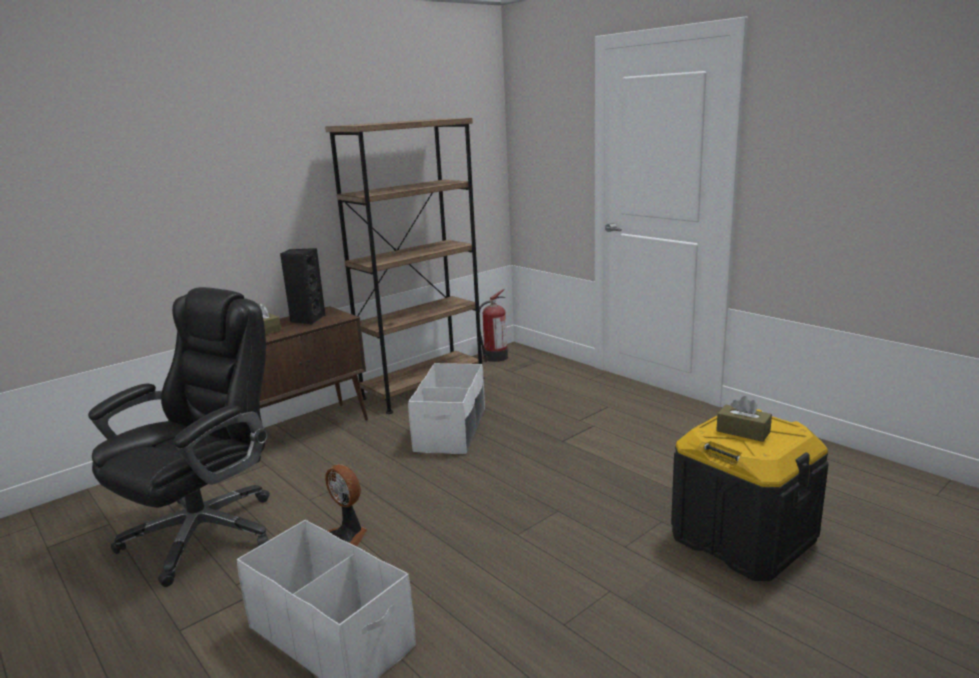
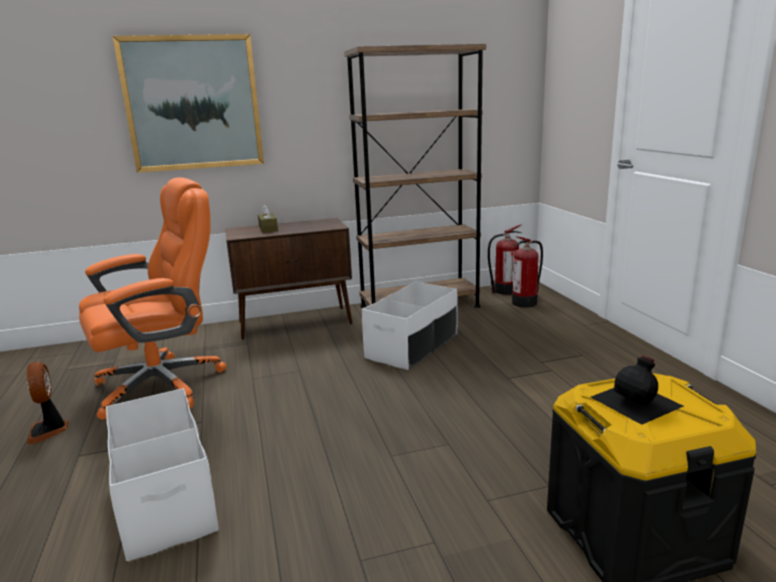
camera: 25 degrees right, 0 degrees up
(160, 194) = (193, 103): none -> picture
(206, 532) = (163, 385): black office chair -> orange office chair
(307, 319) = (307, 225): black speaker -> none
(347, 536) = (252, 416): fan -> fan (49, 431)
(523, 366) = (525, 302): none -> fire extinguisher
(743, 431) = (637, 401): brown tissue box -> black bottle

